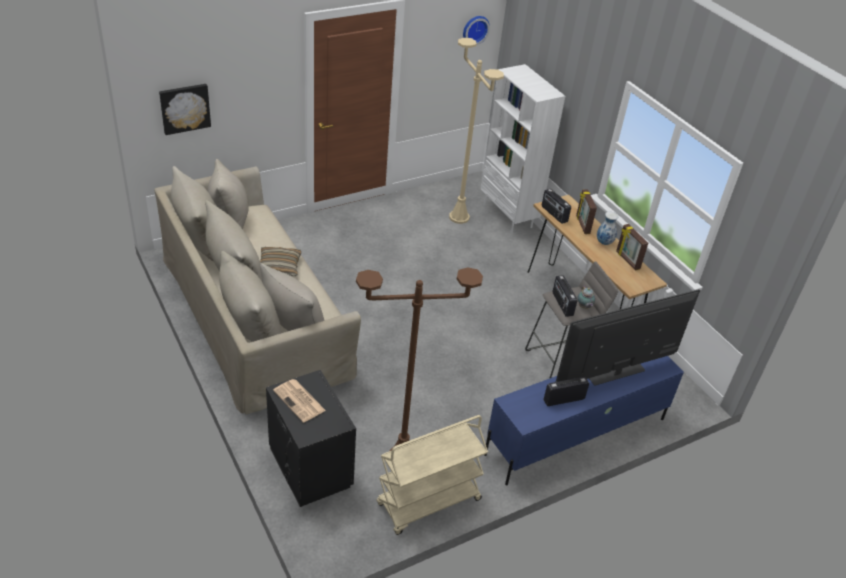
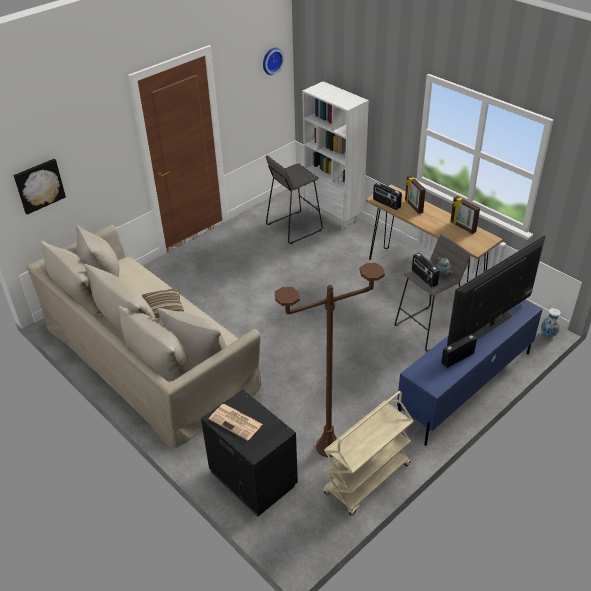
camera: 10 degrees left, 0 degrees up
(459, 217) = (293, 227): beige floor lamp -> grey stool
(604, 243) = (437, 217): vase -> vase (548, 334)

